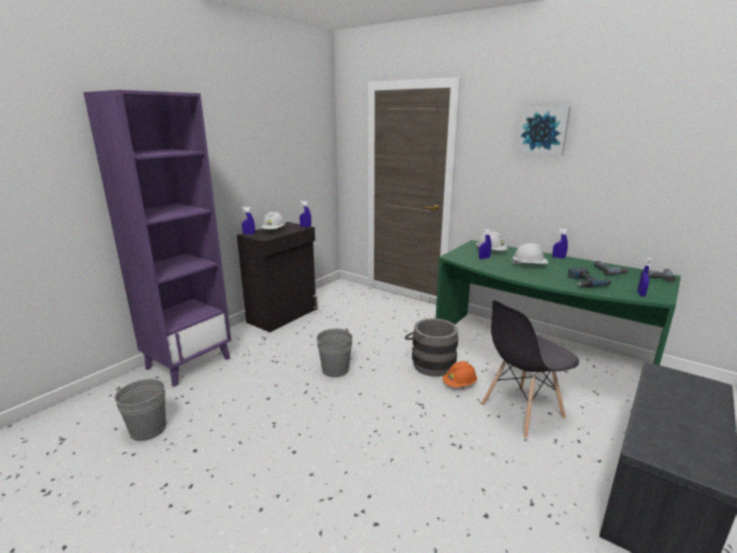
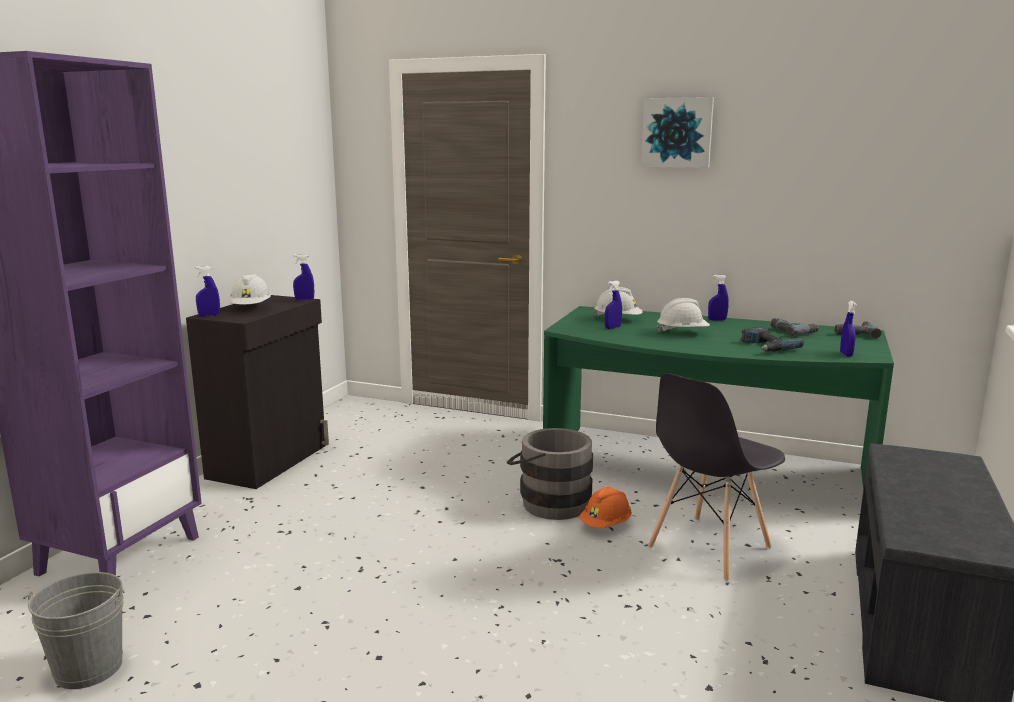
camera: 15 degrees left, 5 degrees down
(335, 369) = (398, 530): grey bucket -> none

